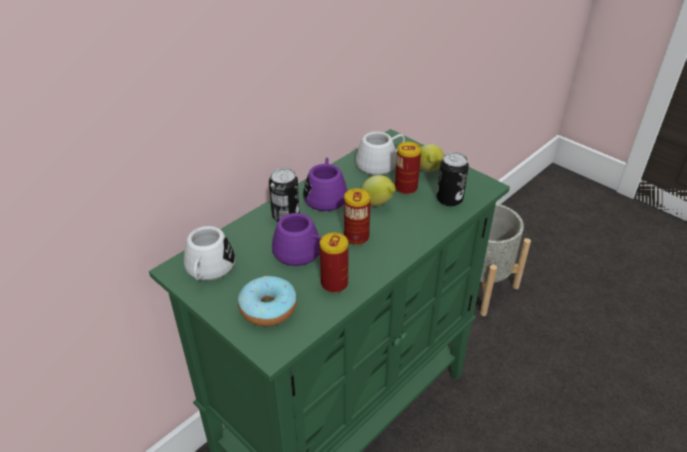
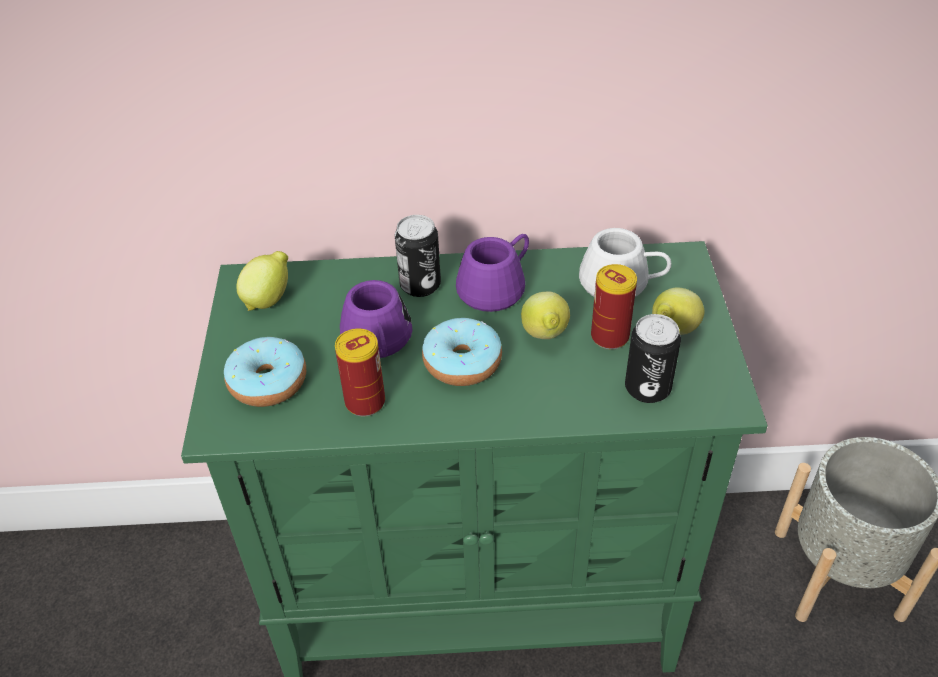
camera: 45 degrees right, 5 degrees up
(208, 270) = (269, 299): white mug -> lemon
(356, 237) = (462, 362): can -> donut

